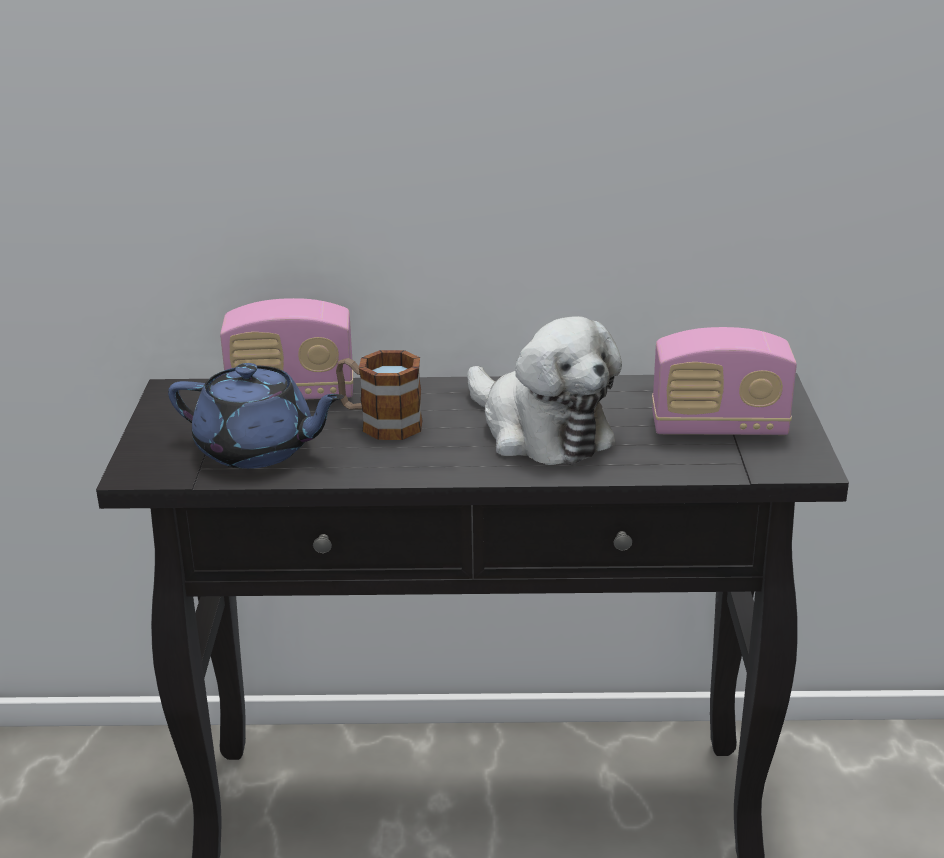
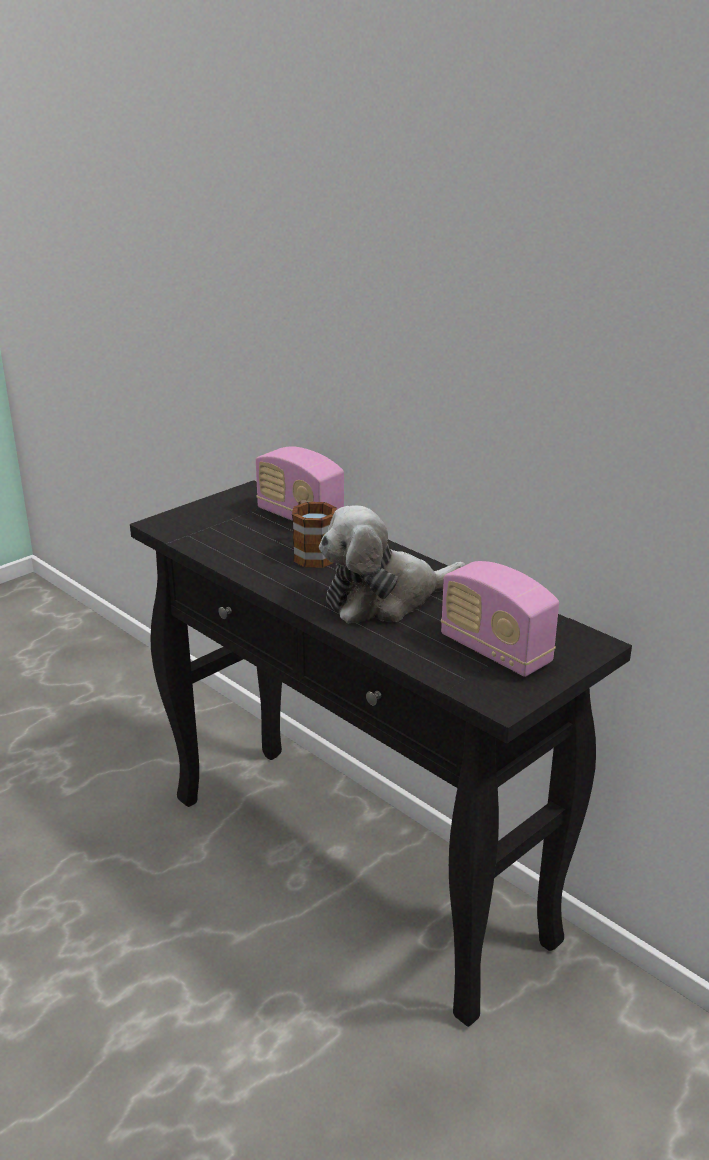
camera: 45 degrees right, 0 degrees up
(257, 450) = (227, 538): blue teapot -> none
(540, 431) = (385, 599): plush toy -> plush toy turned 60 degrees clockwise

